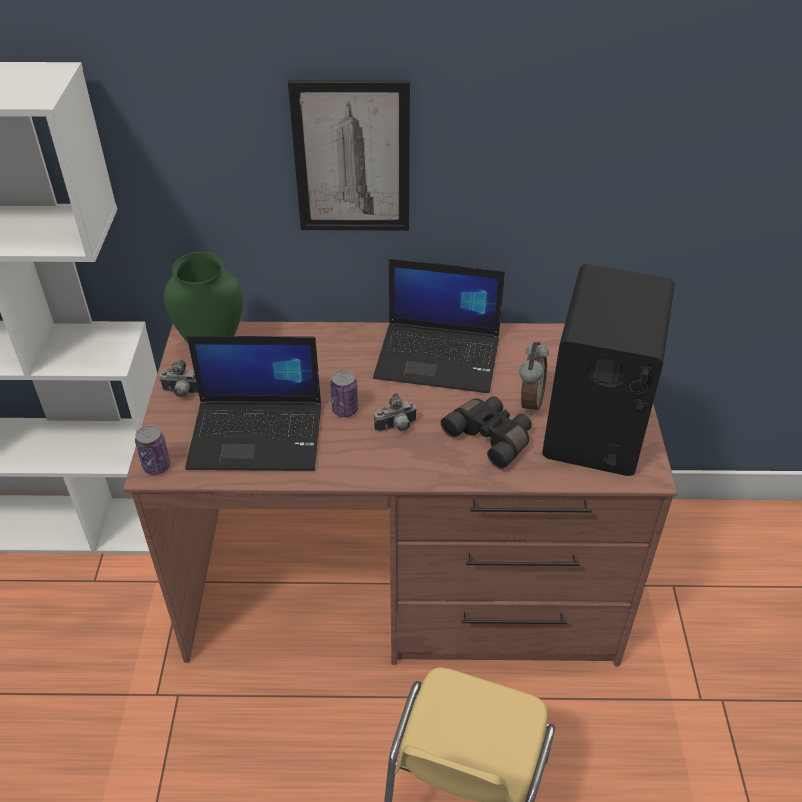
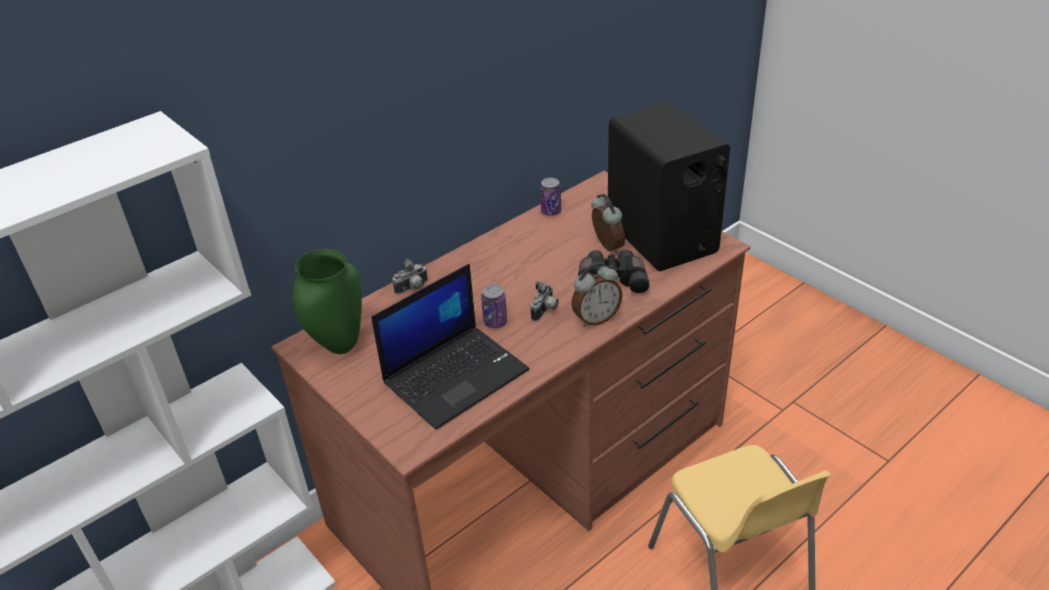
camera: 40 degrees left, 5 degrees down
(156, 466) = (408, 443): can -> can (551, 211)
(182, 393) = (355, 386): camera -> camera (413, 288)
(352, 158) = (397, 115): picture -> none
(429, 464) = (595, 318): none -> alarm clock
(439, 357) = (513, 254): laptop -> none

